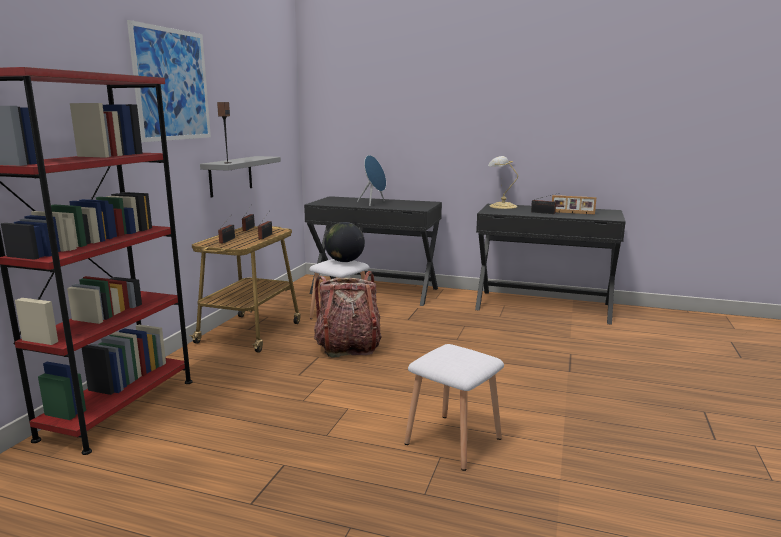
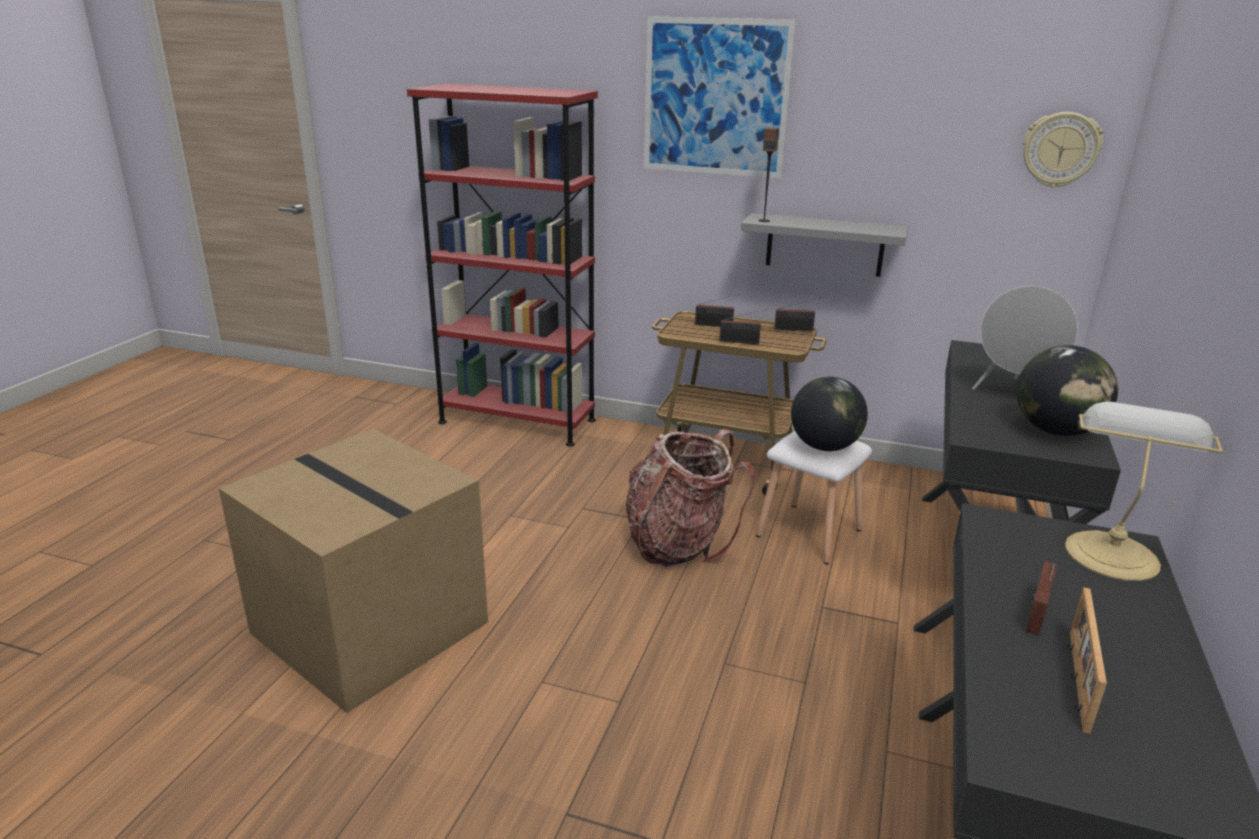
camera: 90 degrees right, 10 degrees up
(286, 108) = (1060, 149): none -> wall clock
(373, 203) = (1014, 393): blue speaker -> grey speaker
(411, 203) = (1055, 431): none -> globe
(453, 440) = (374, 627): white stool -> cardboard box

